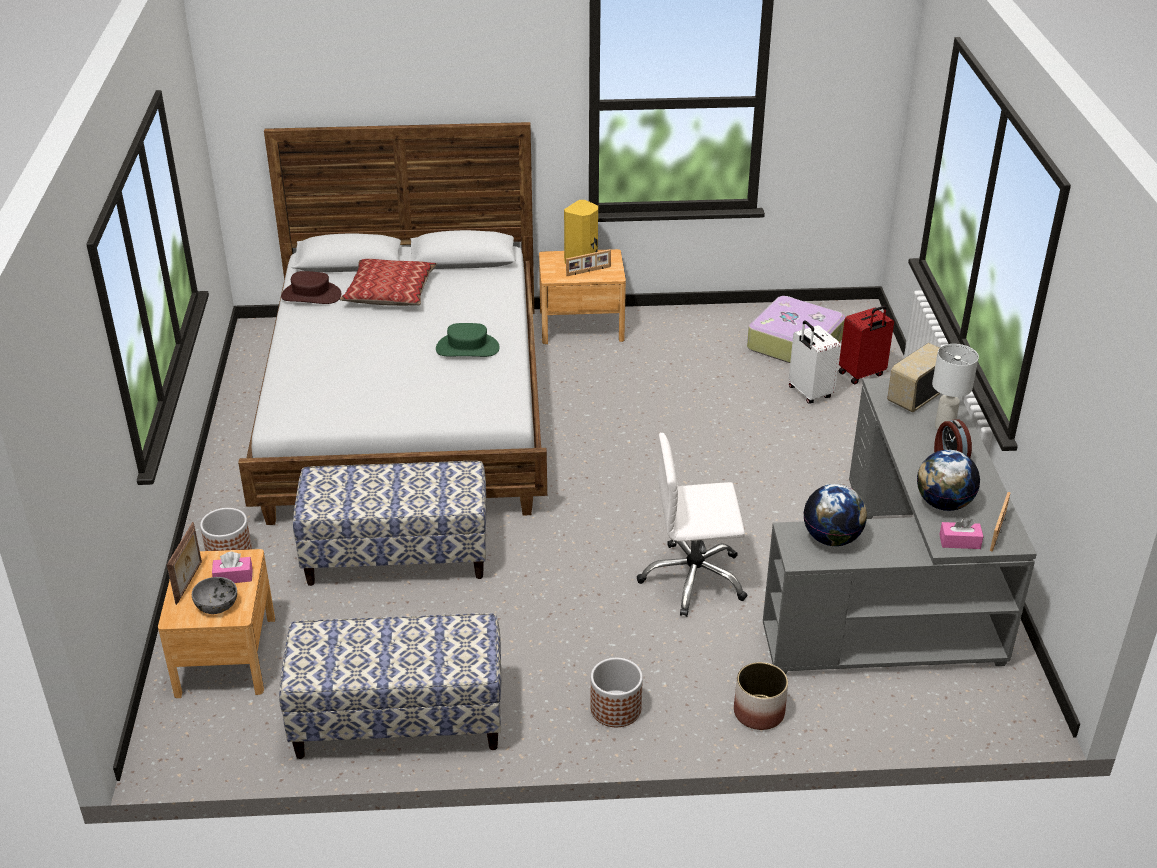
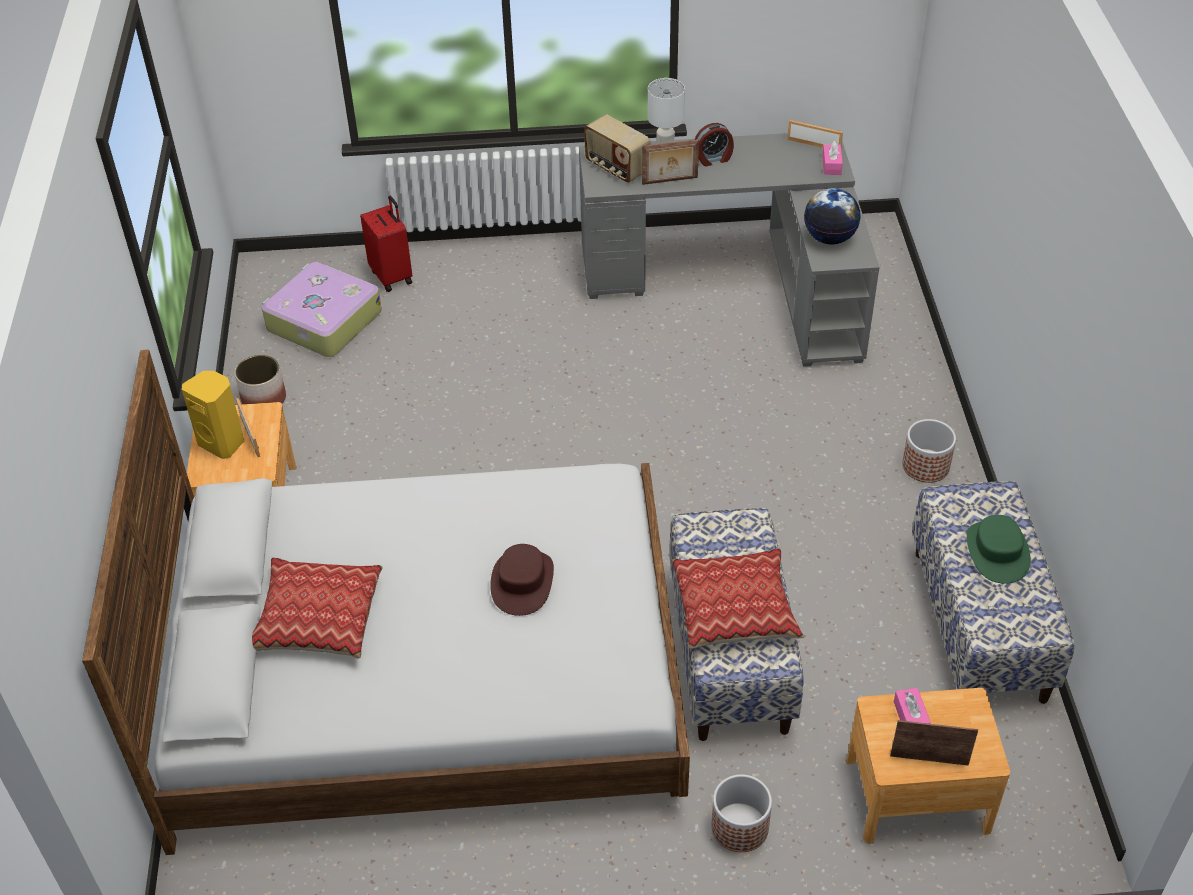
camera: 90 degrees left, 10 degrees up
(217, 605) = (961, 723): grey bowl -> none
(311, 295) = (315, 710): brown hat -> brown hat (522, 582)
(371, 489) = (735, 608): none -> pillow
(467, 348) = (471, 522): green hat -> green hat (996, 552)
(693, 579) = (740, 411): white office chair -> none
(759, 713) = (909, 375): planter -> planter (264, 398)
(809, 393) = (425, 316): white suitcase -> none
(901, 428) = (670, 181): none -> picture frame
(943, 503) = (781, 168): globe -> none

